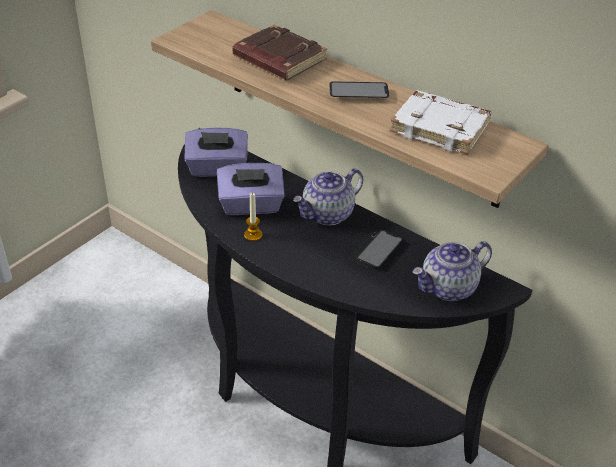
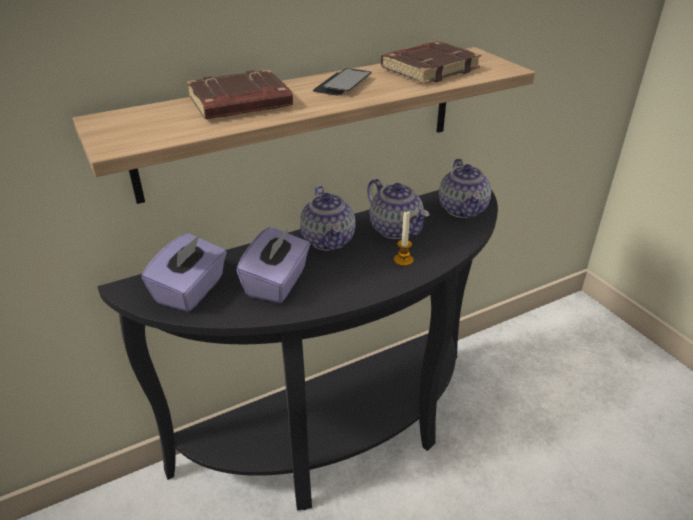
camera: 65 degrees left, 5 degrees down
(253, 235) = (327, 293): candle -> candle (403, 260)
(375, 250) = (396, 229): phone -> teapot
(441, 127) = (429, 69): white book -> brown book

